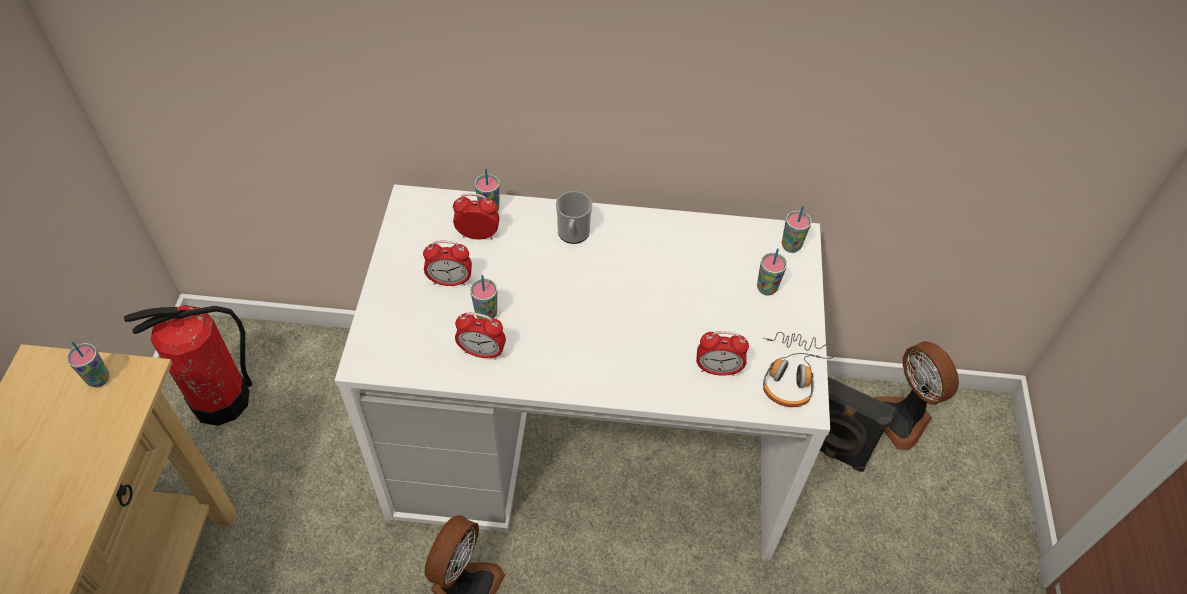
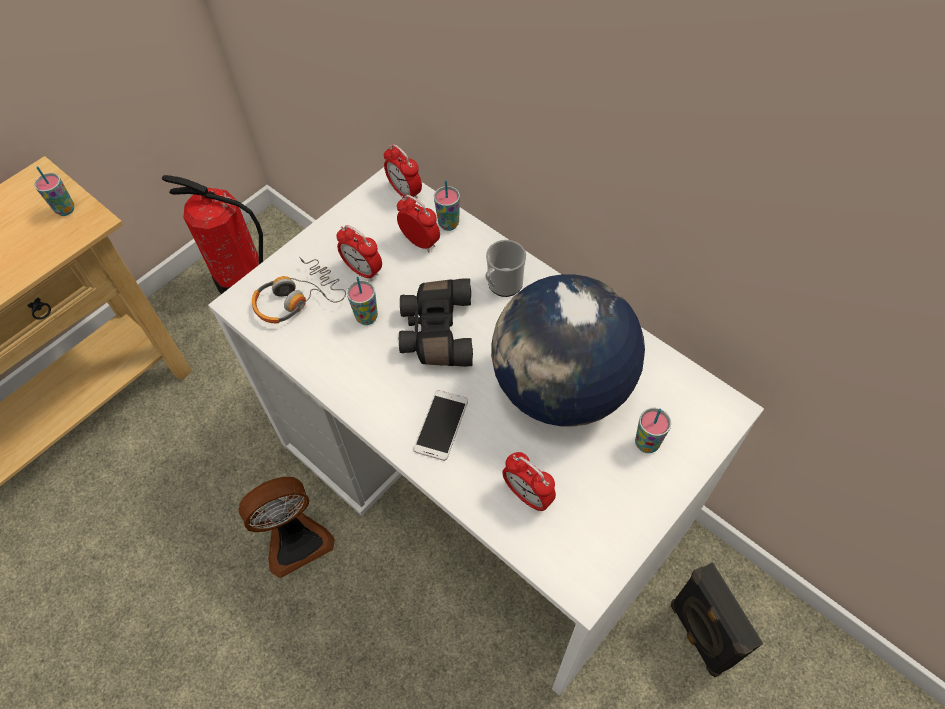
camera: 40 degrees right, 5 degrees up
(482, 352) = (335, 349): alarm clock -> alarm clock (405, 192)
(551, 295) = (436, 331): none -> black binoculars
(615, 359) = (441, 425): none -> phone
(677, 284) = (560, 387): none -> globe
(791, 246) = (710, 415): cup -> none
(791, 374) = (597, 547): headphones -> headphones (297, 299)
(902, 418) = (799, 653): fan -> none

